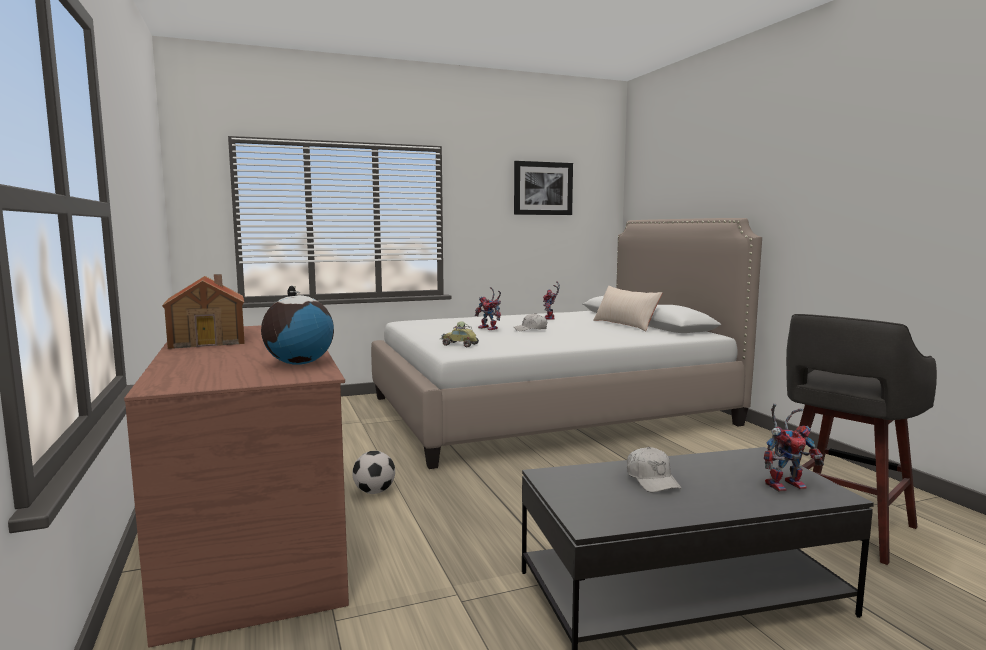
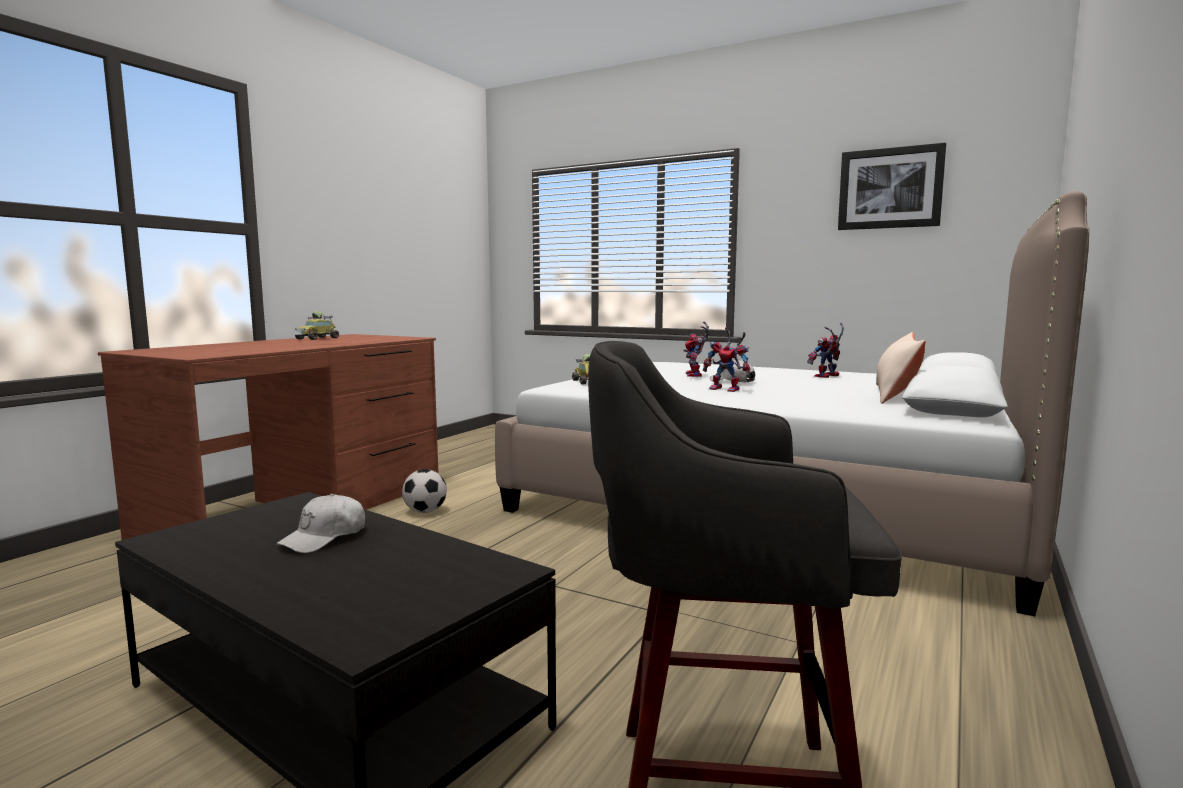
camera: 50 degrees right, 0 degrees up
(209, 340) = (317, 338): toy house -> toy car
(299, 363) = (240, 351): globe -> none
(786, 484) = (379, 604): toy robot -> toy robot (728, 389)

